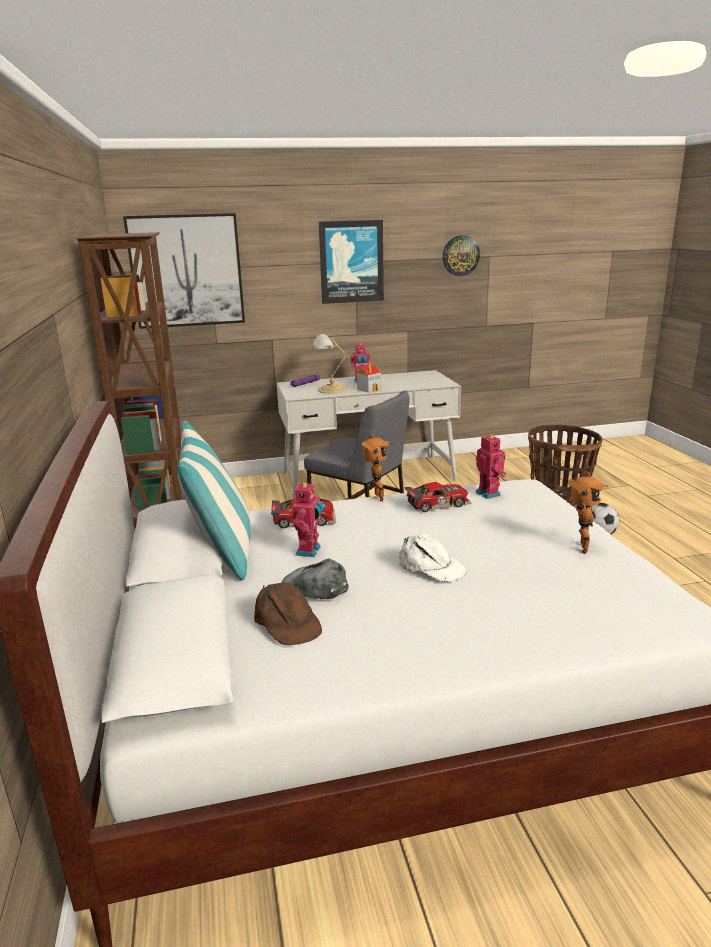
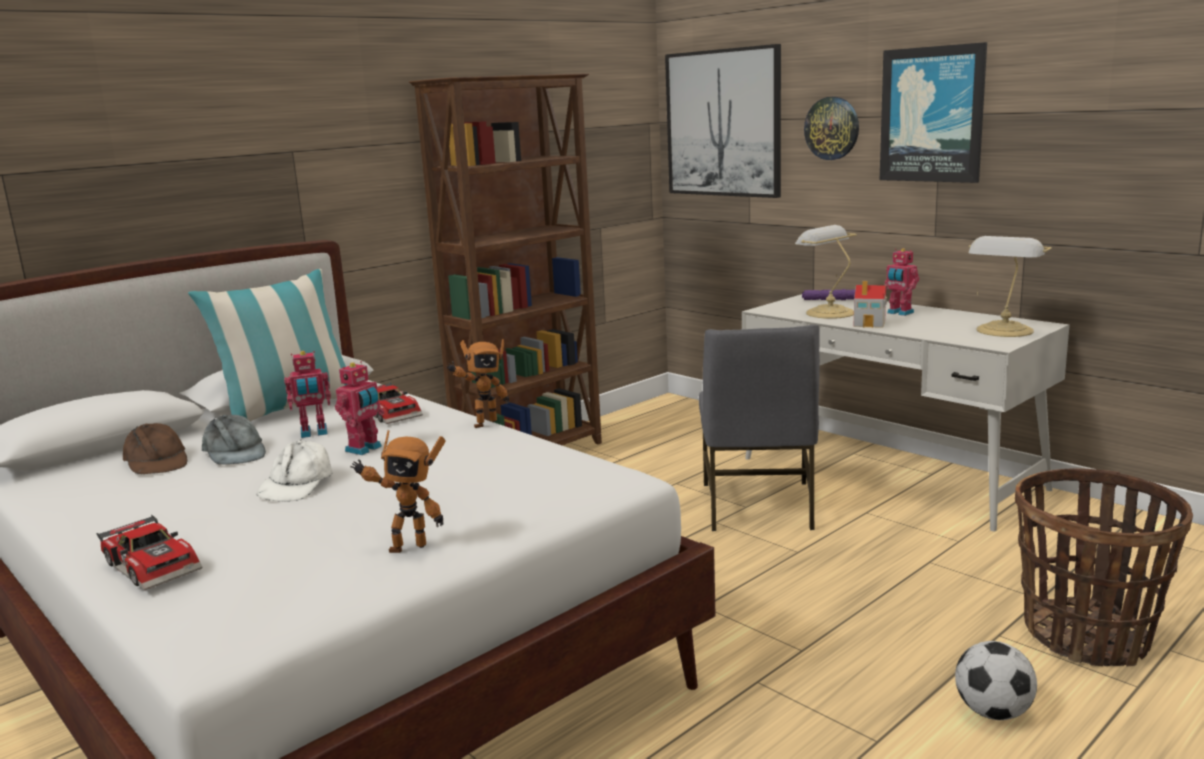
camera: 60 degrees right, 5 degrees down
(287, 623) = (156, 461): brown cap -> brown cap turned 60 degrees counterclockwise
(315, 585) = (234, 452): grey cap -> grey cap turned 135 degrees clockwise
(427, 378) = (1004, 331): none -> table lamp
(437, 503) = (495, 450): toy car -> toy car (155, 564)
(460, 255) = (1143, 105): wall clock -> wall clock (832, 128)
(489, 493) = (558, 467): toy robot -> toy robot (365, 449)

